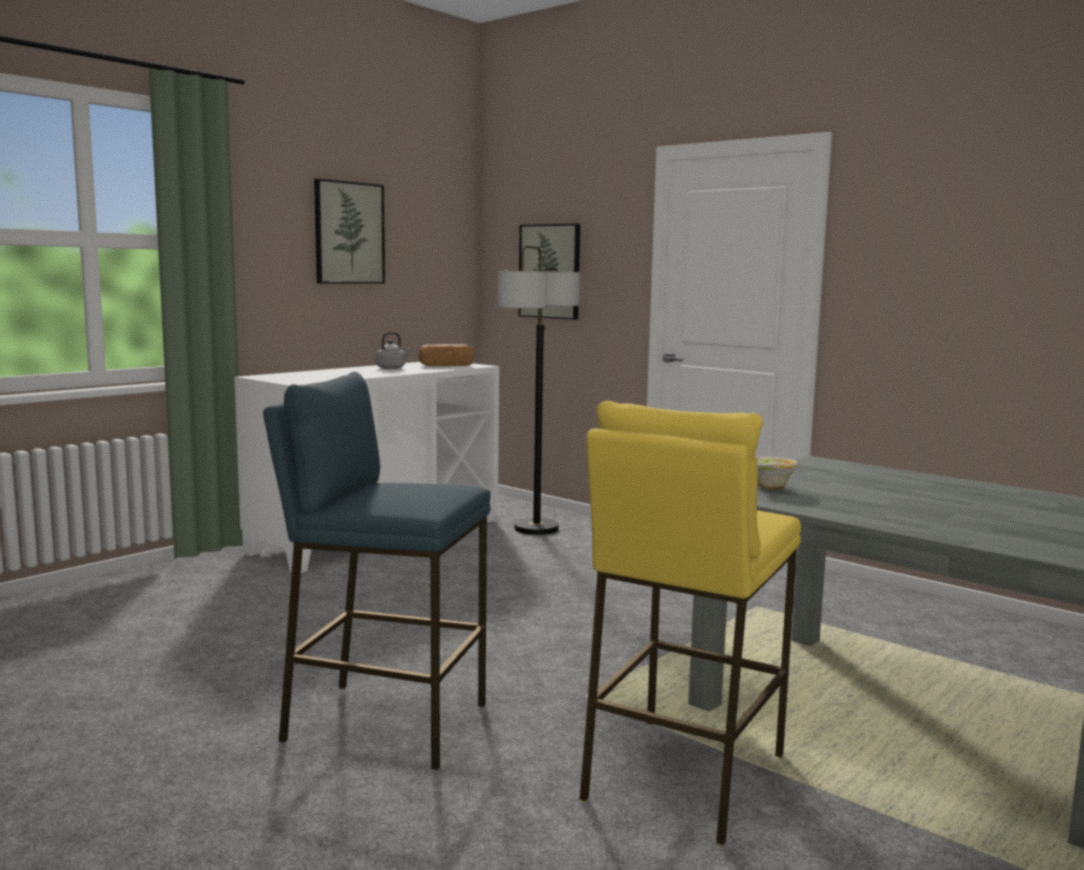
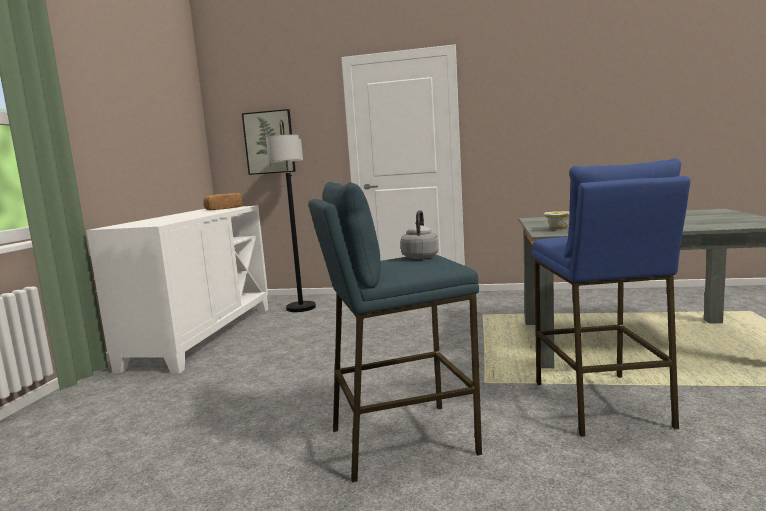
camera: 30 degrees left, 0 degrees up
(348, 233) = (134, 118): picture -> none
(392, 368) = (192, 213): grey kettle -> grey kettle (420, 256)
(681, 777) = (600, 404): yellow stool -> blue stool

